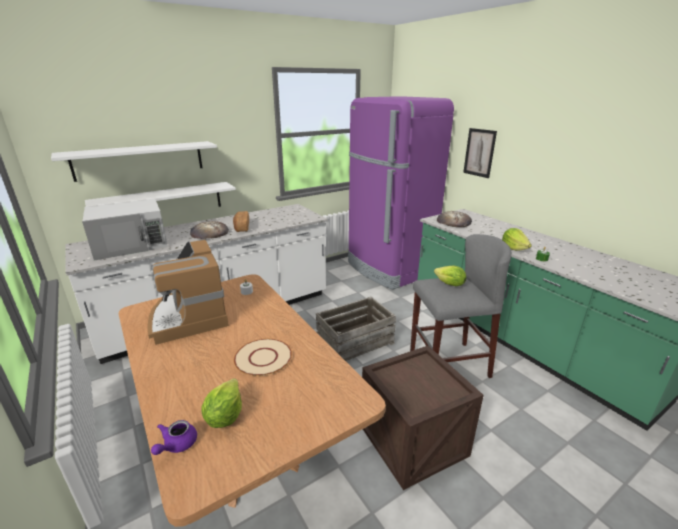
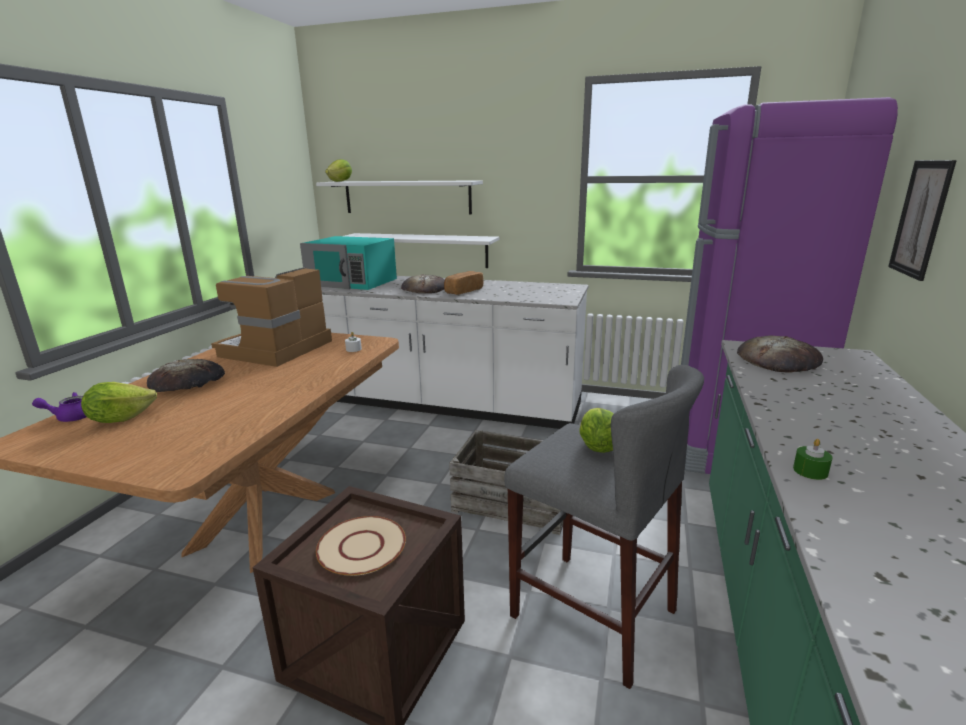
camera: 50 degrees right, 5 degrees down
(131, 244) = (352, 282): white microwave -> turquoise microwave
(193, 369) = (188, 382): none -> bread
(263, 358) = (230, 399): beige plate -> beige plate (361, 547)
(514, 248) = (792, 432): lettuce -> lettuce (340, 181)

